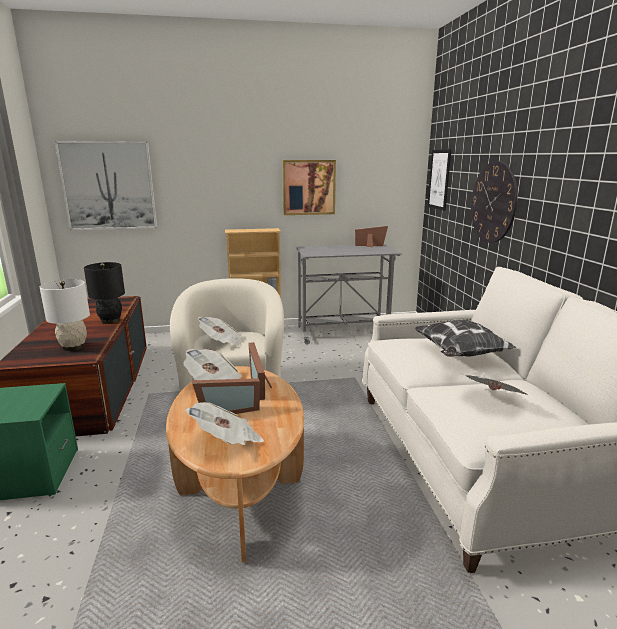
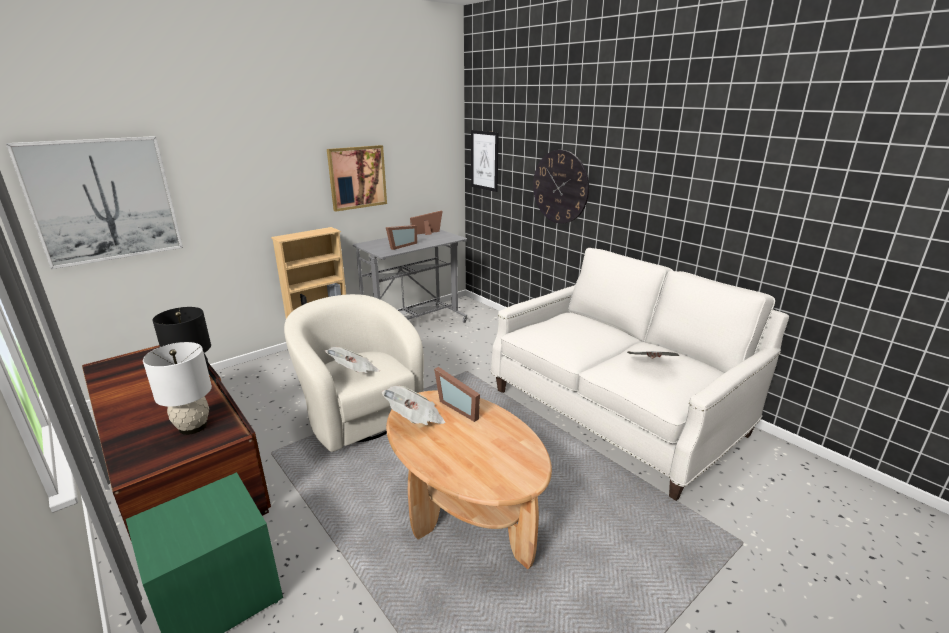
camera: 30 degrees left, 5 degrees up
(227, 410) = (459, 441): picture frame -> picture frame (400, 246)
(227, 440) = (494, 468): newspaper -> none
(460, 354) = (590, 332): pillow -> none

